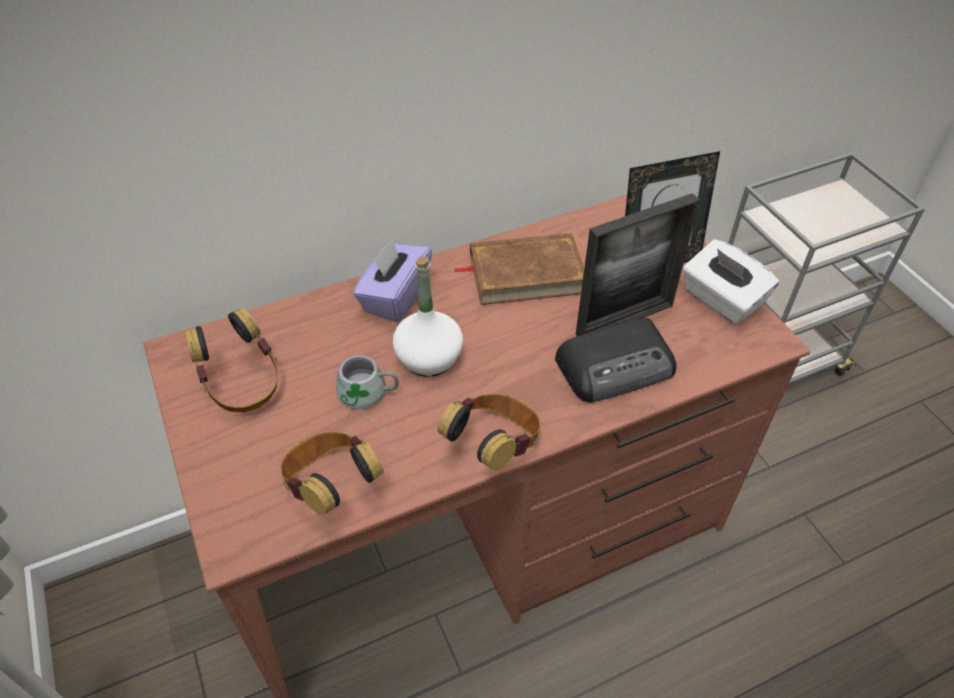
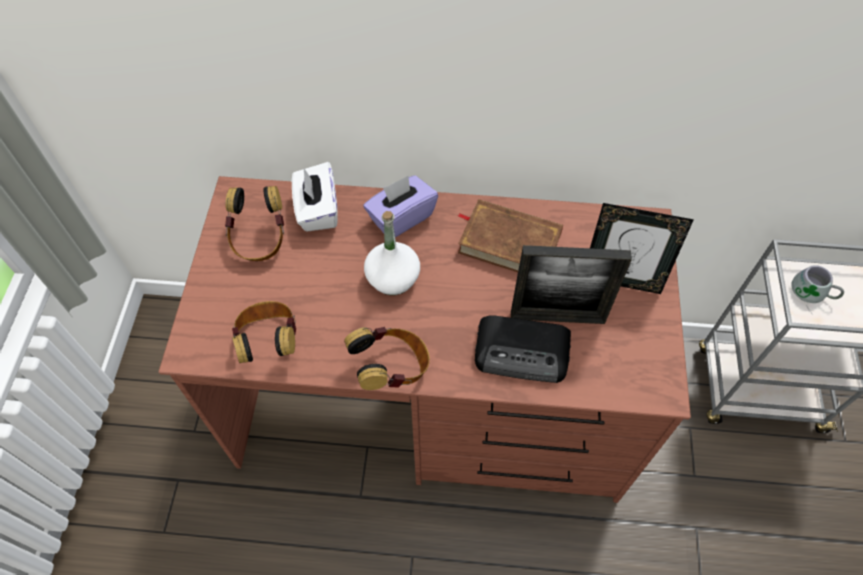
camera: 30 degrees right, 10 degrees up
(367, 396) = (332, 287): grey mug -> grey mug (811, 294)
(721, 300) = (649, 338): white tissue box -> white tissue box (317, 210)

